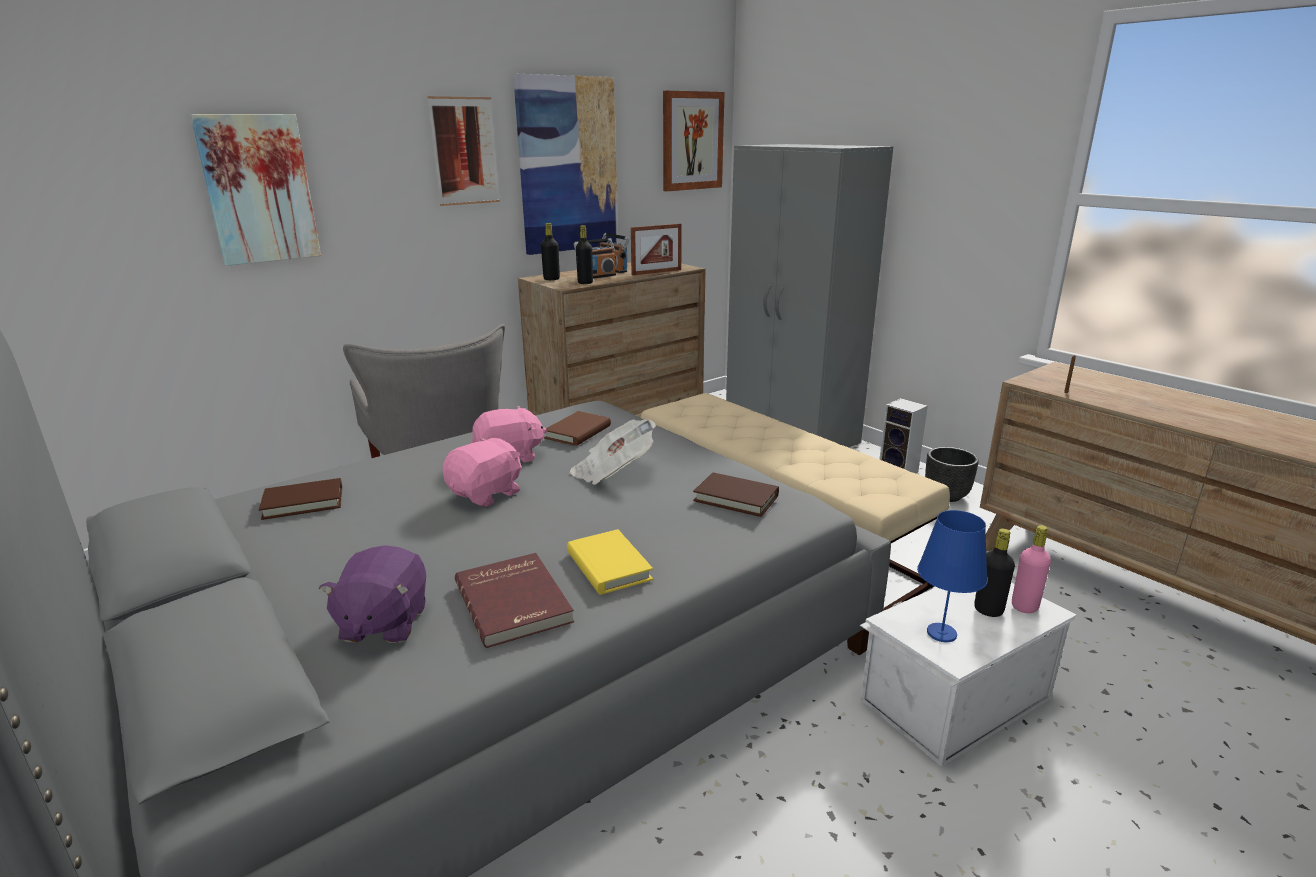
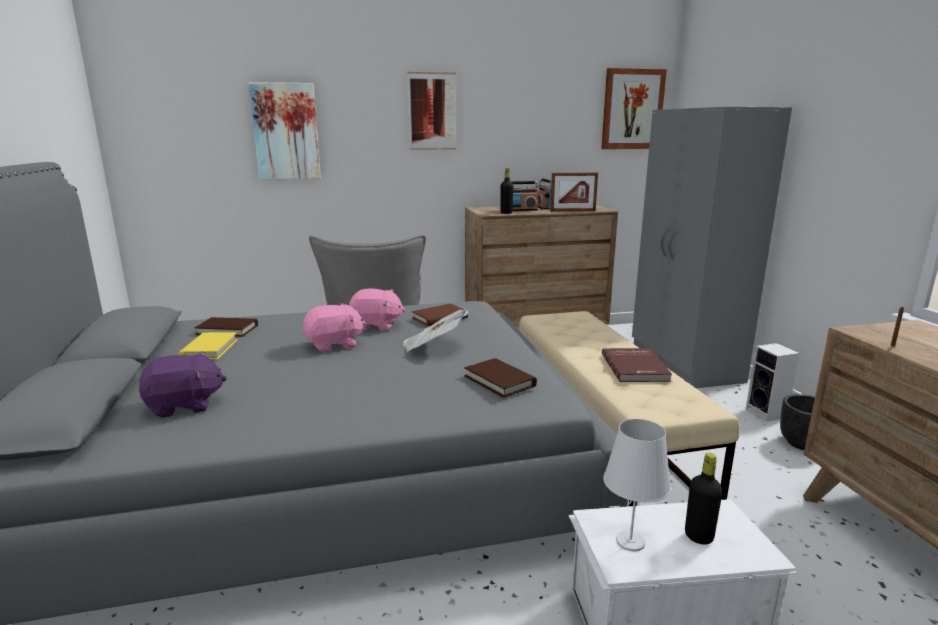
camera: 25 degrees right, 5 degrees down
(383, 623) = (184, 405): purple plush toy -> purple plush toy turned 135 degrees counterclockwise
(515, 601) = (270, 412): red book -> red book (636, 367)
(551, 279) = (486, 209): black bottle -> none
(568, 165) = (515, 125): picture -> none
(608, 566) = (354, 405): yellow book -> yellow book (210, 349)
(942, 633) = (630, 542): blue table lamp -> white table lamp
(1024, 606) = (741, 544): pink bottle -> none

